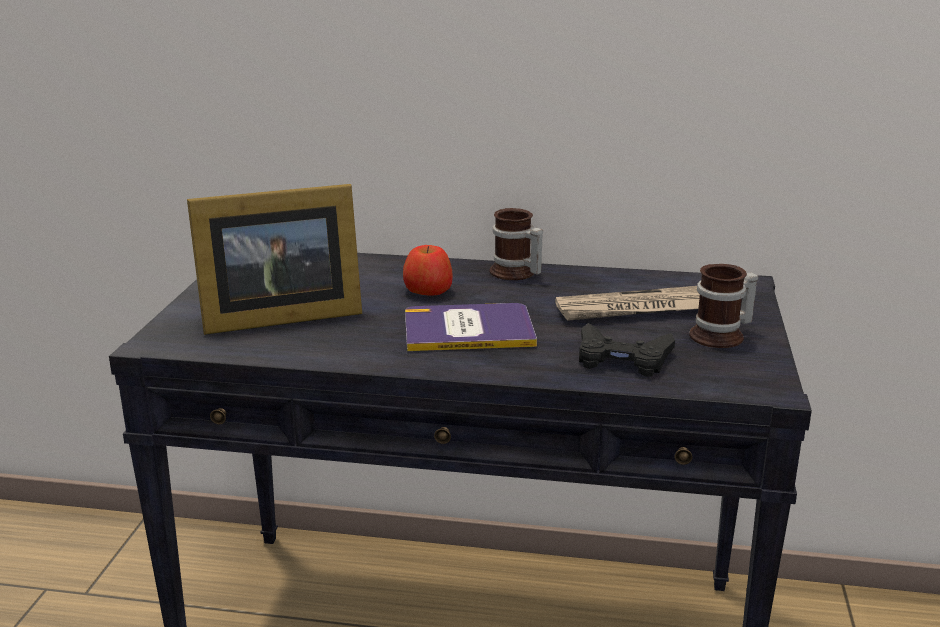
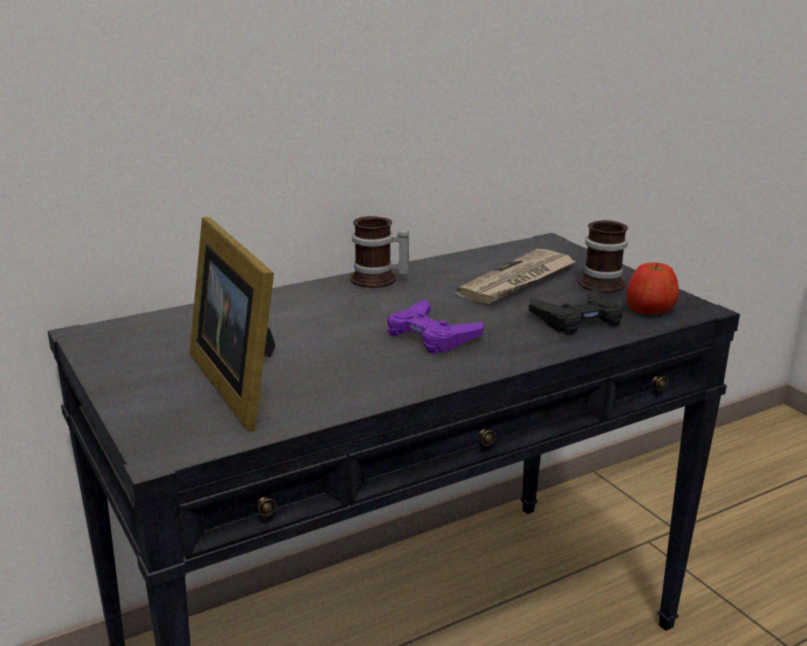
camera: 40 degrees left, 0 degrees up
(276, 316) = (241, 382): picture frame -> picture frame turned 120 degrees clockwise
(428, 291) = (335, 315): apple -> apple (649, 310)
(468, 329) = (431, 335): book -> purple game controller

